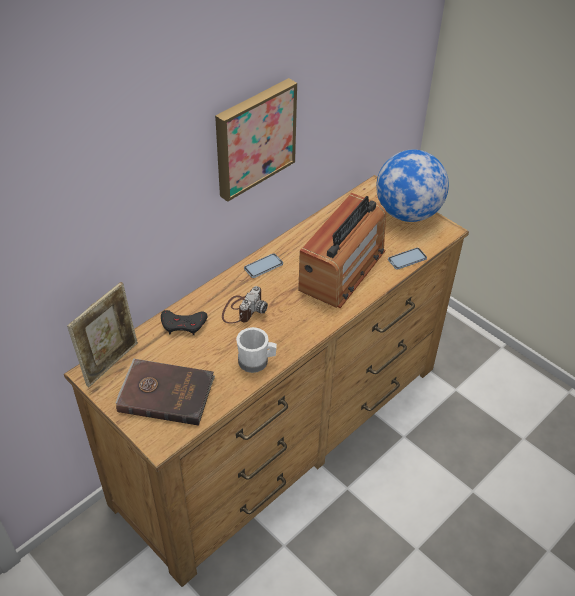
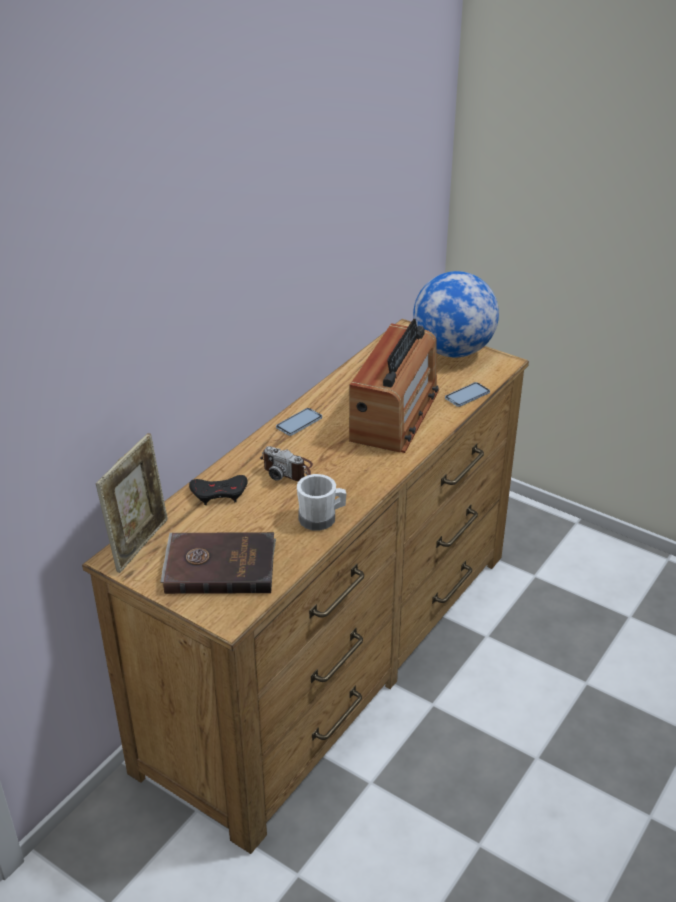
camera: 10 degrees left, 10 degrees down
(243, 309) = (288, 469): camera -> camera turned 105 degrees clockwise
(253, 138) = (276, 260): picture -> none

